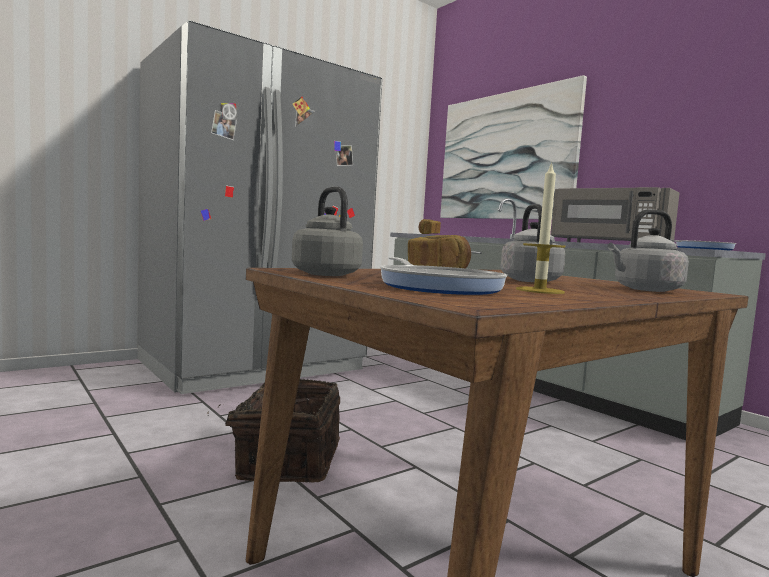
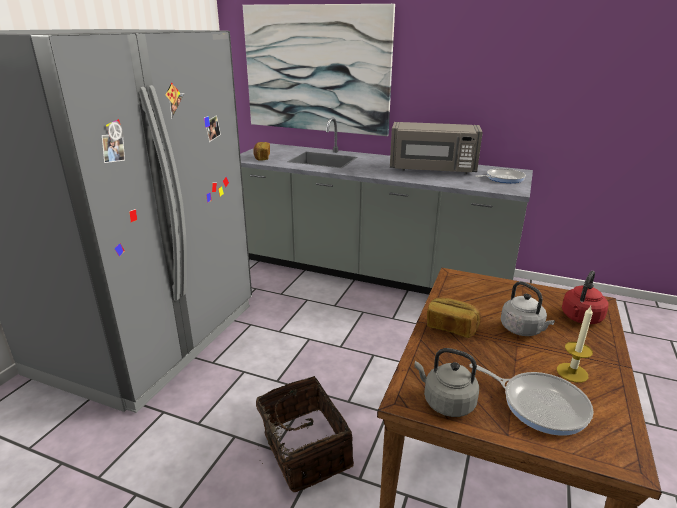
camera: 30 degrees left, 20 degrees up
(644, 289) = (580, 318): grey kettle -> red kettle

